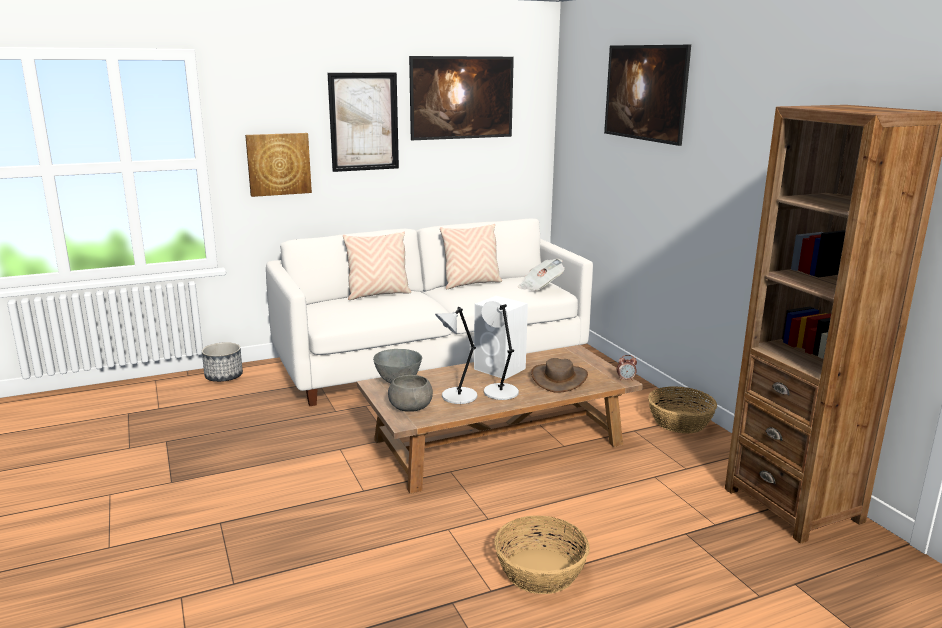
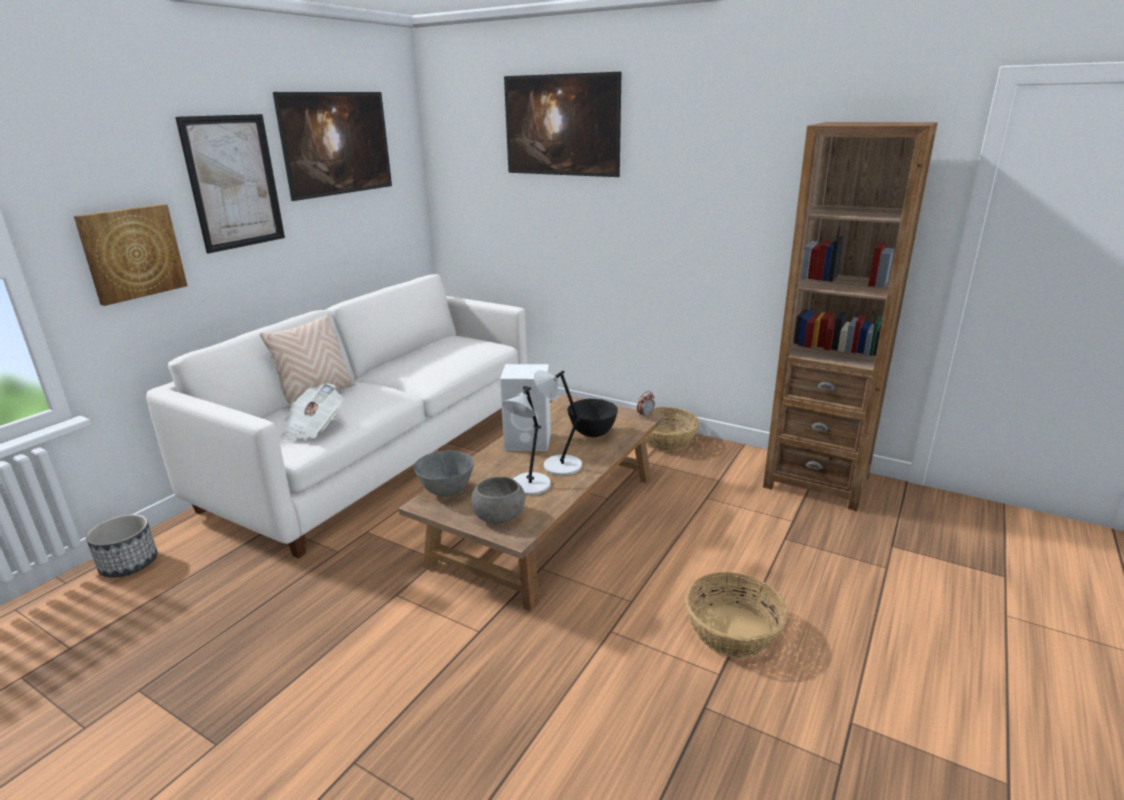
camera: 35 degrees left, 5 degrees up
(471, 284) = (404, 358): beige pillow -> none
(540, 286) = (478, 345): newspaper -> newspaper (313, 428)
(559, 379) = (593, 433): brown hat -> black bowl

